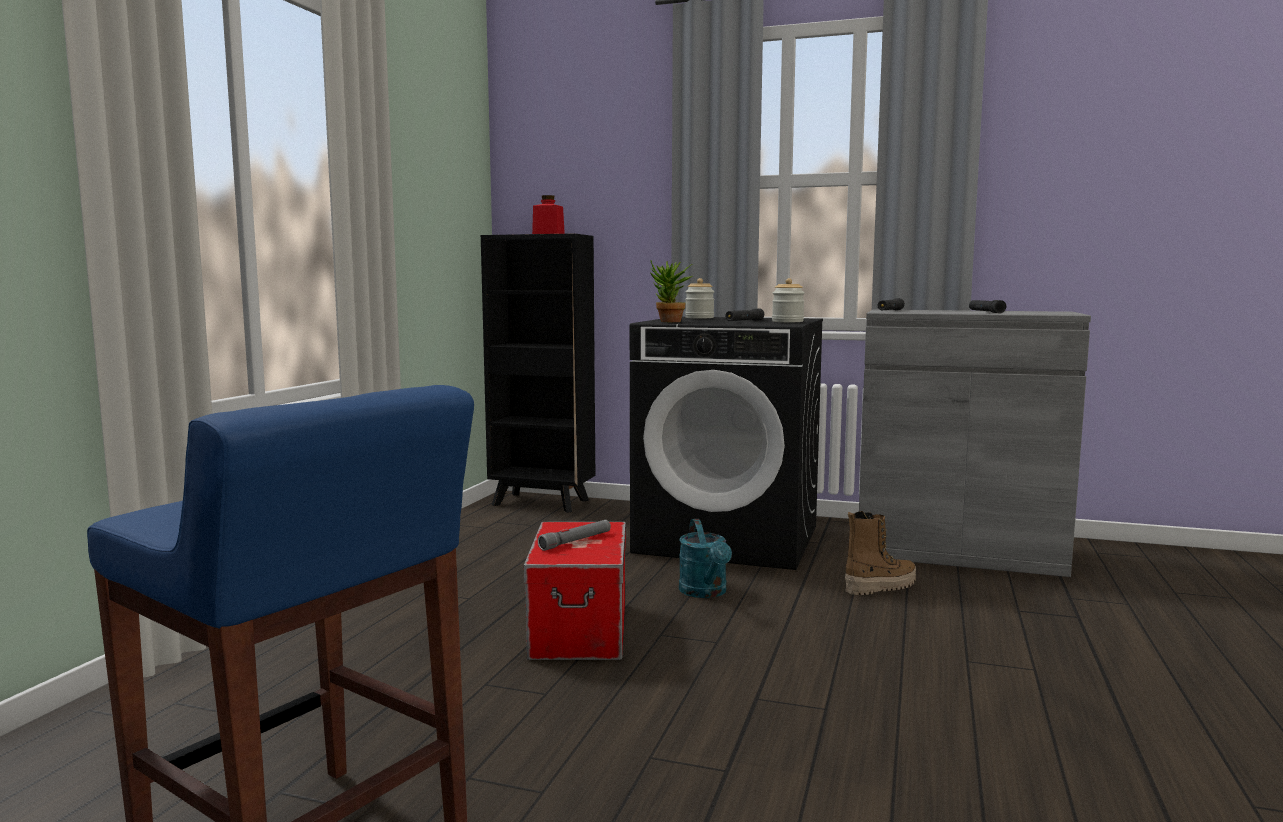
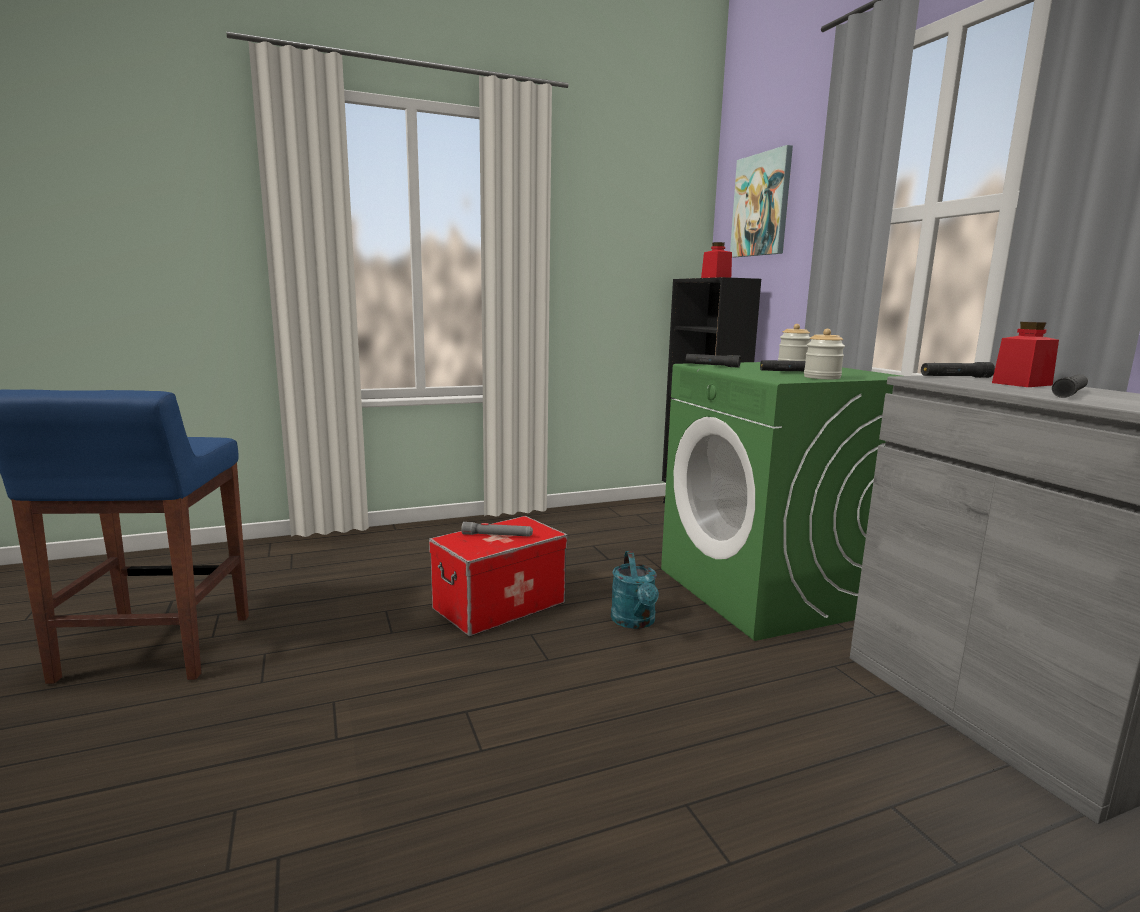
camera: 50 degrees right, 5 degrees up
(573, 159) = (761, 205): none -> picture
(669, 322) = (712, 366): potted plant -> black flashlight
(705, 593) = (635, 622): turquoise watering can -> turquoise watering can turned 45 degrees counterclockwise
(729, 539) = (767, 590): black washing machine -> green washing machine
(880, 587) = (794, 694): boot -> none
(936, 310) = (1021, 384): none -> red jar

